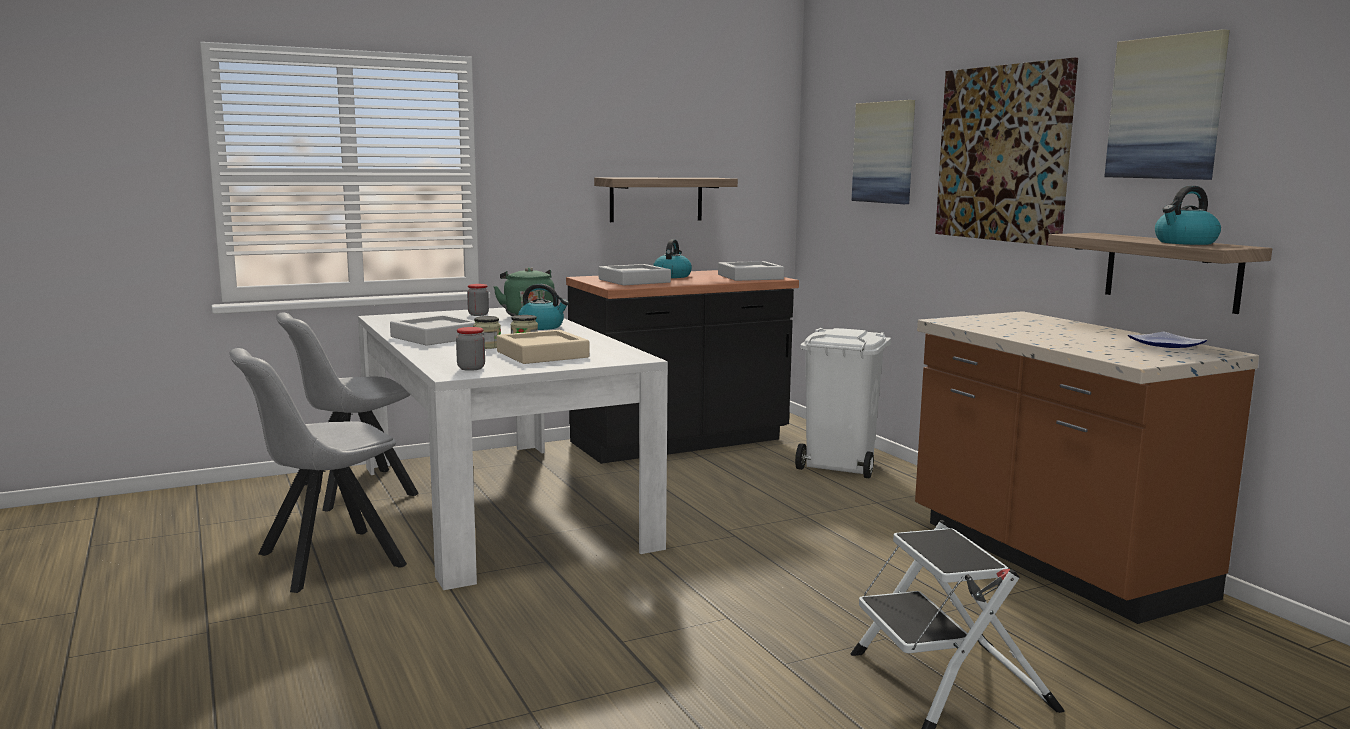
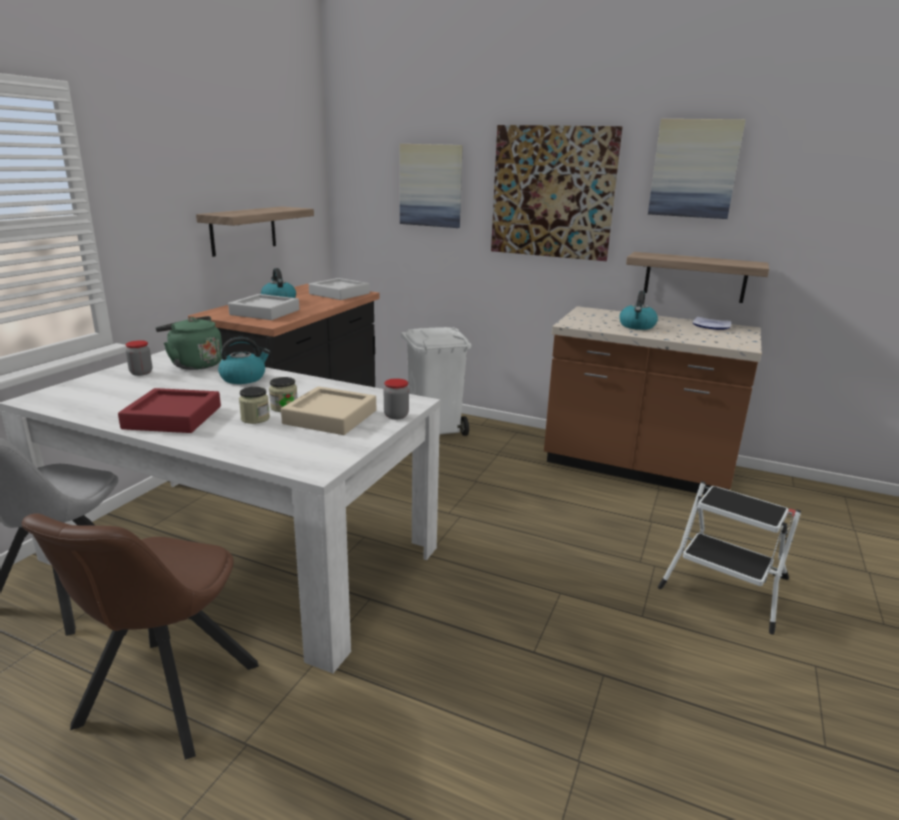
camera: 40 degrees left, 10 degrees up
(326, 561) = (166, 698): grey chair -> brown chair
(436, 337) = (173, 417): grey tray -> red tray
(471, 368) = (312, 455): jar -> jar (396, 416)
(1185, 242) = (723, 261): kettle -> kettle (637, 326)

